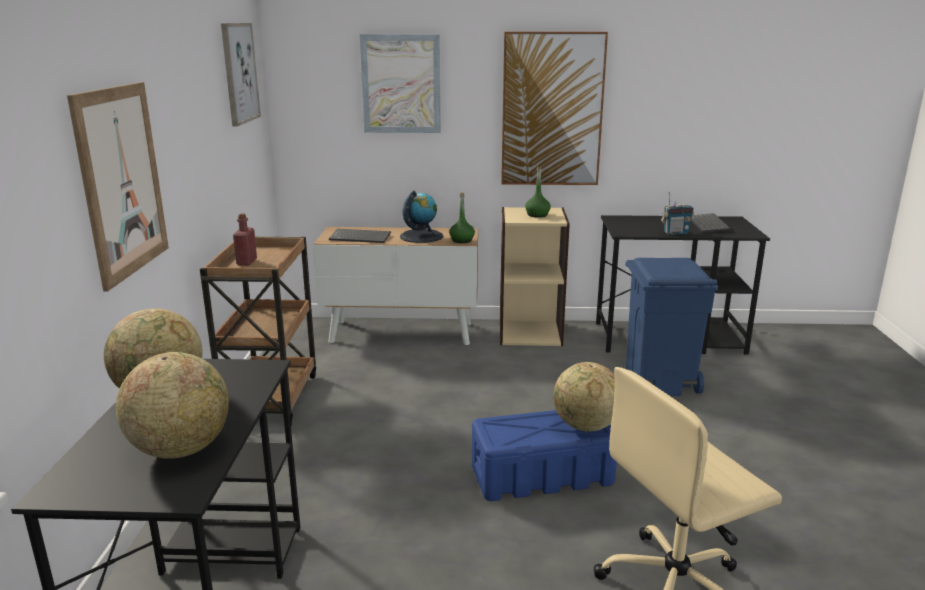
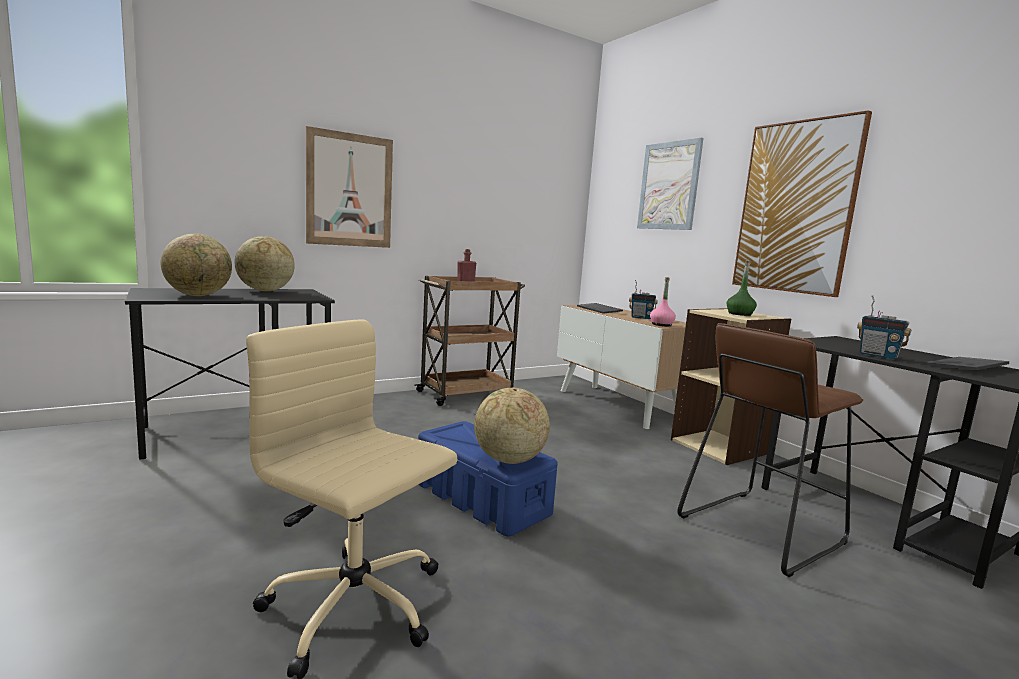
camera: 55 degrees right, 10 degrees down
(239, 73) = (543, 171): picture -> none
(421, 236) = (641, 318): globe -> radio
(462, 240) = (661, 325): green bottle -> pink bottle
(658, 381) = (760, 529): blue trash can -> brown stool

